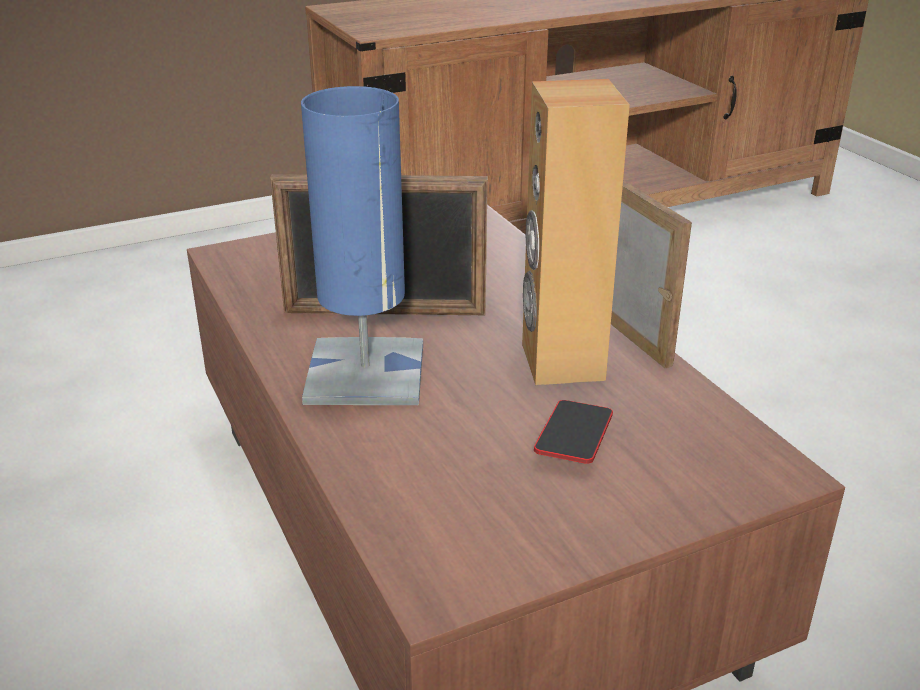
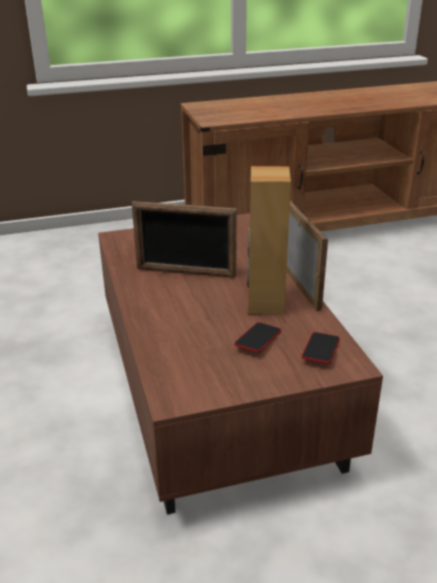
camera: 10 degrees right, 0 degrees up
(365, 373) = (168, 301): blue table lamp -> none
(705, 448) = (320, 351): none -> phone

